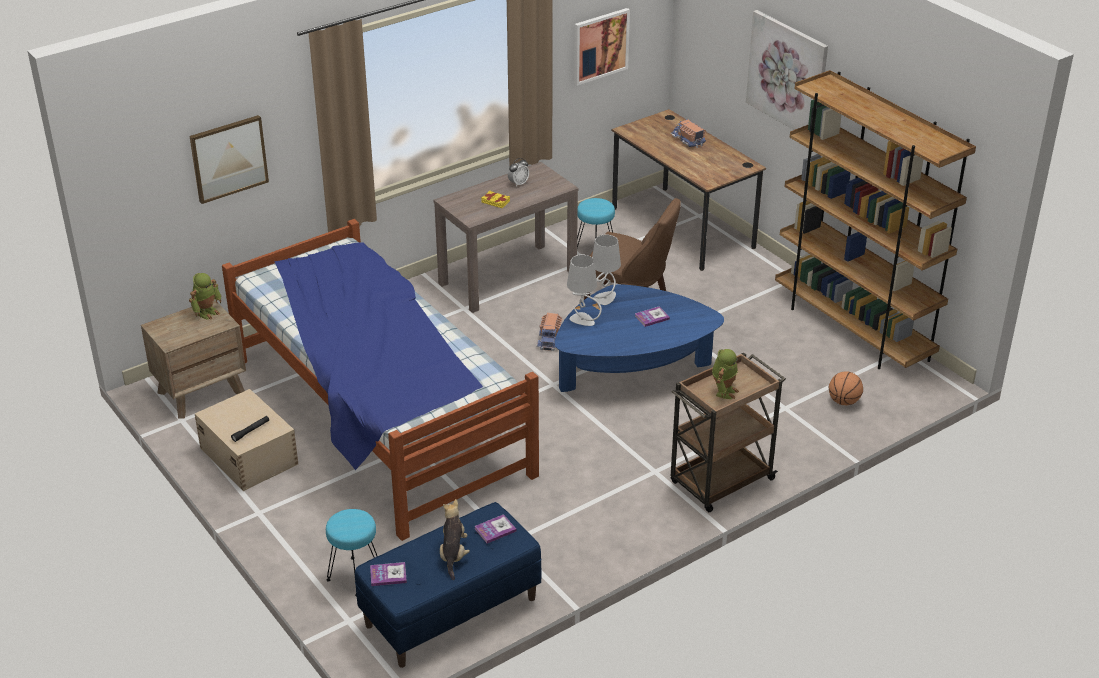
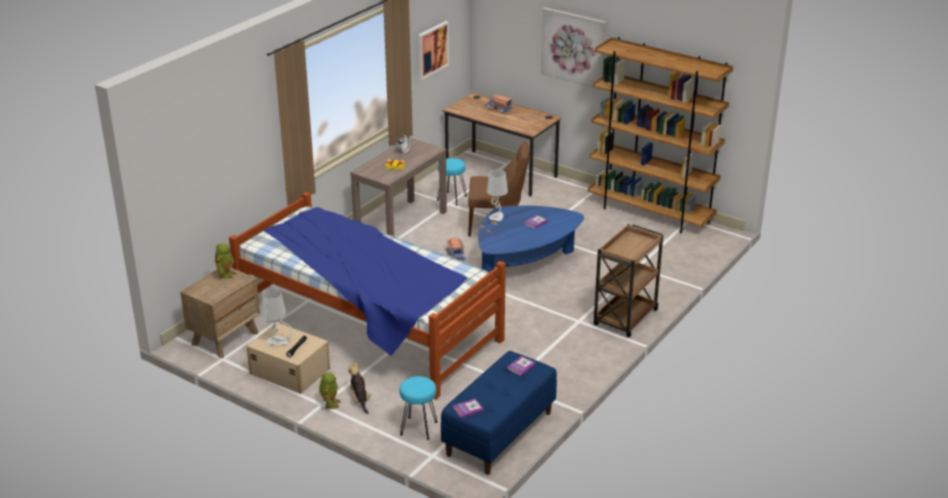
camera: 20 degrees left, 5 degrees down
(228, 158) = (224, 155): picture -> none
(453, 555) = (503, 387): plush toy -> plush toy (360, 399)
(583, 320) = (491, 232): grey table lamp -> grey table lamp (277, 341)
(724, 391) = (629, 249): toy robot -> toy robot (330, 403)
(844, 401) = (671, 256): basketball -> none

